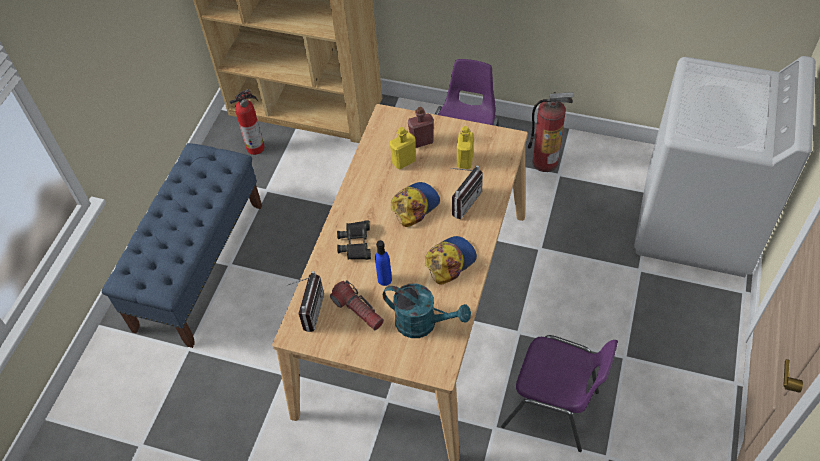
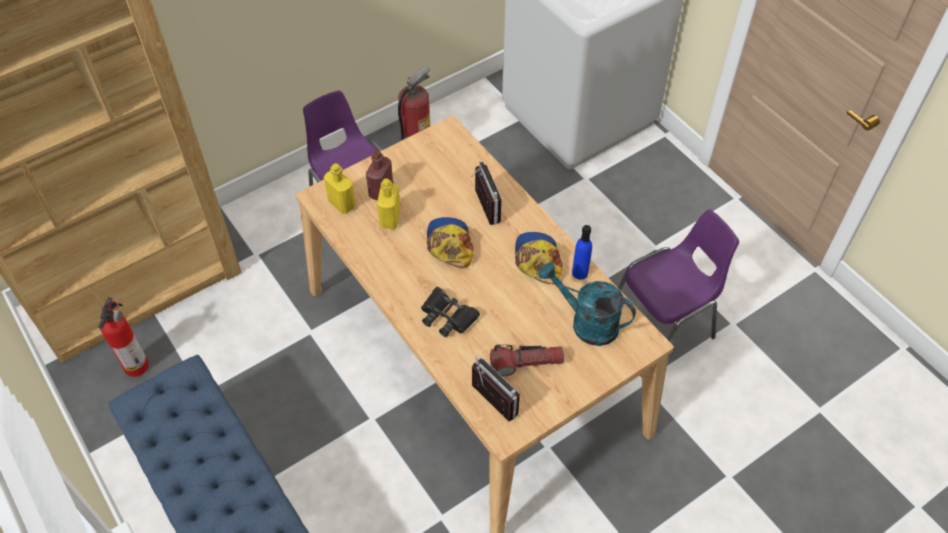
camera: 55 degrees left, 0 degrees up
(384, 279) = (511, 320): blue bottle -> blue bottle (580, 272)
(423, 323) = (586, 322): turquoise watering can -> turquoise watering can turned 120 degrees counterclockwise
(465, 161) = (438, 176): yellow bottle -> yellow bottle (342, 204)

